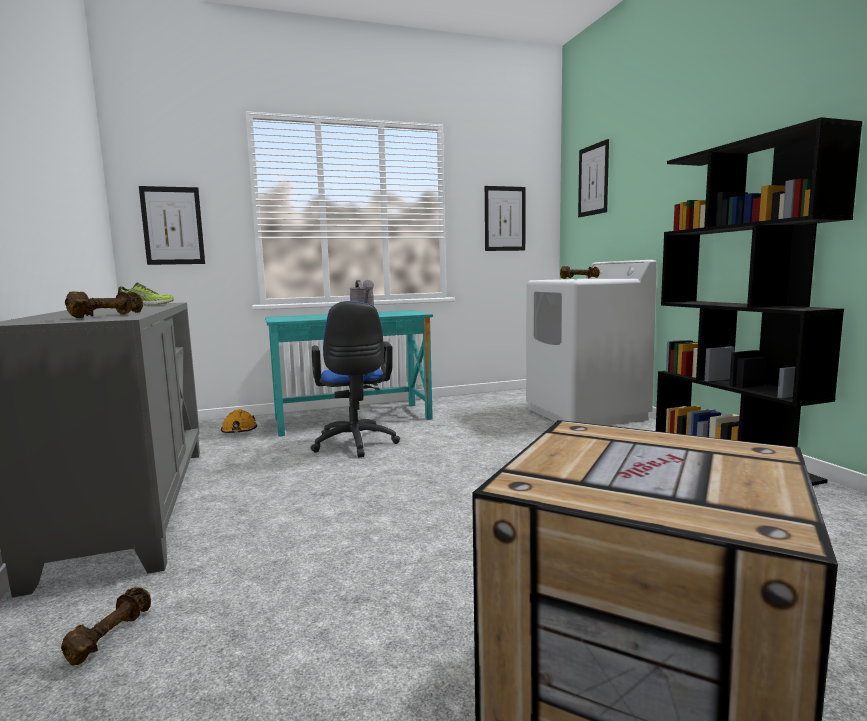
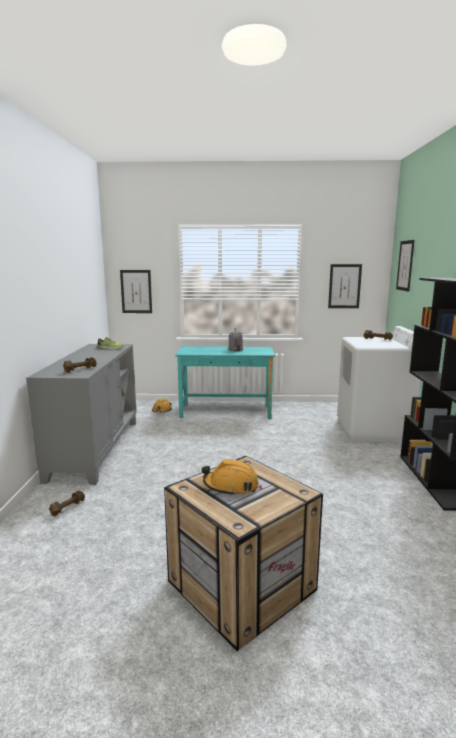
camera: 20 degrees right, 5 degrees up
(355, 445) = (215, 430): blue office chair -> none
(617, 465) = (231, 486): none -> orange hard hat

